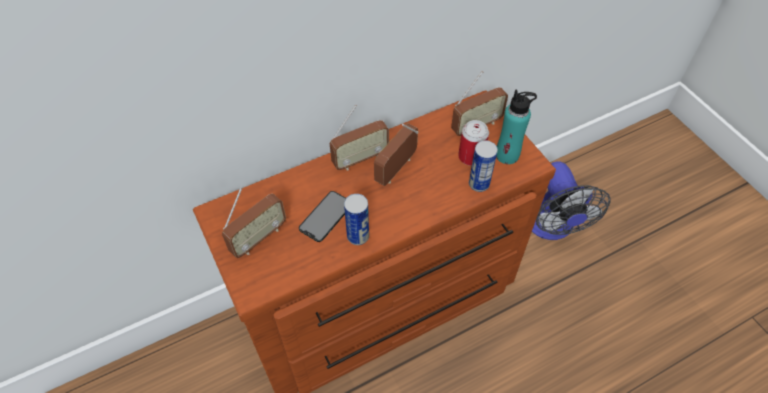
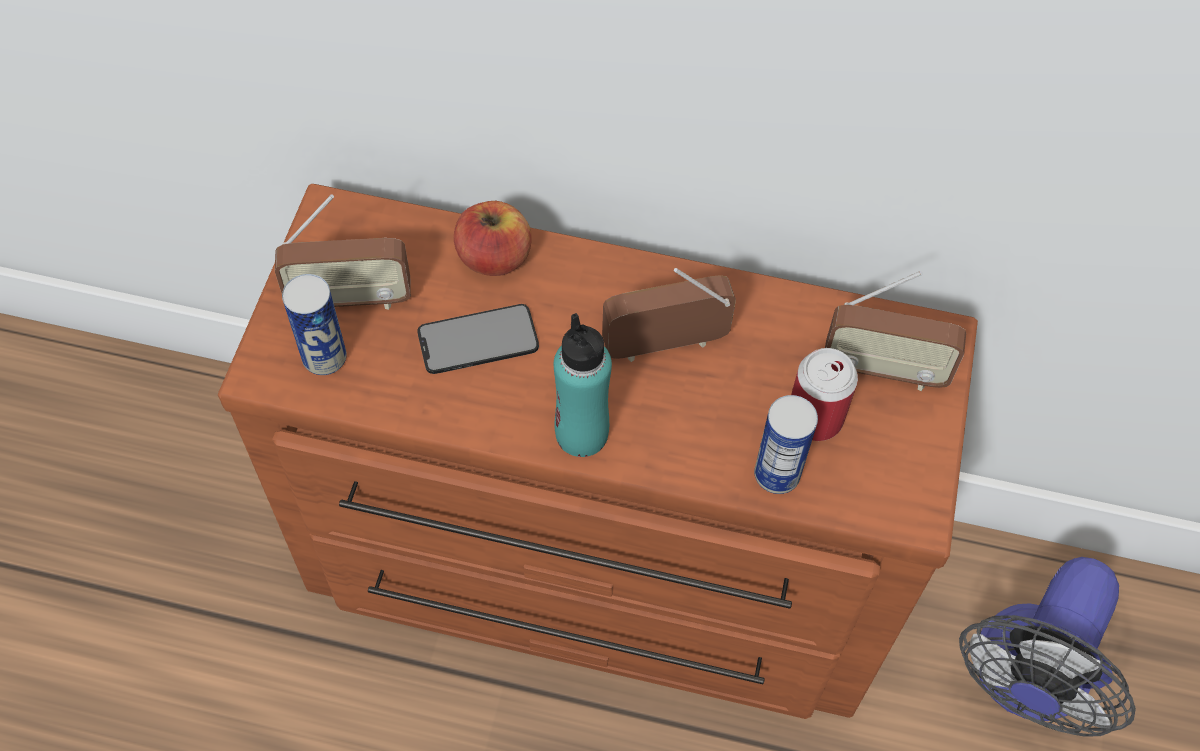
camera: 40 degrees right, 5 degrees up
(300, 183) = (494, 257): none -> apple
(358, 236) = (493, 409): can -> can (324, 358)
(360, 159) = (625, 285): radio -> none
(507, 155) = (883, 463): turquoise bottle -> turquoise bottle (582, 434)

